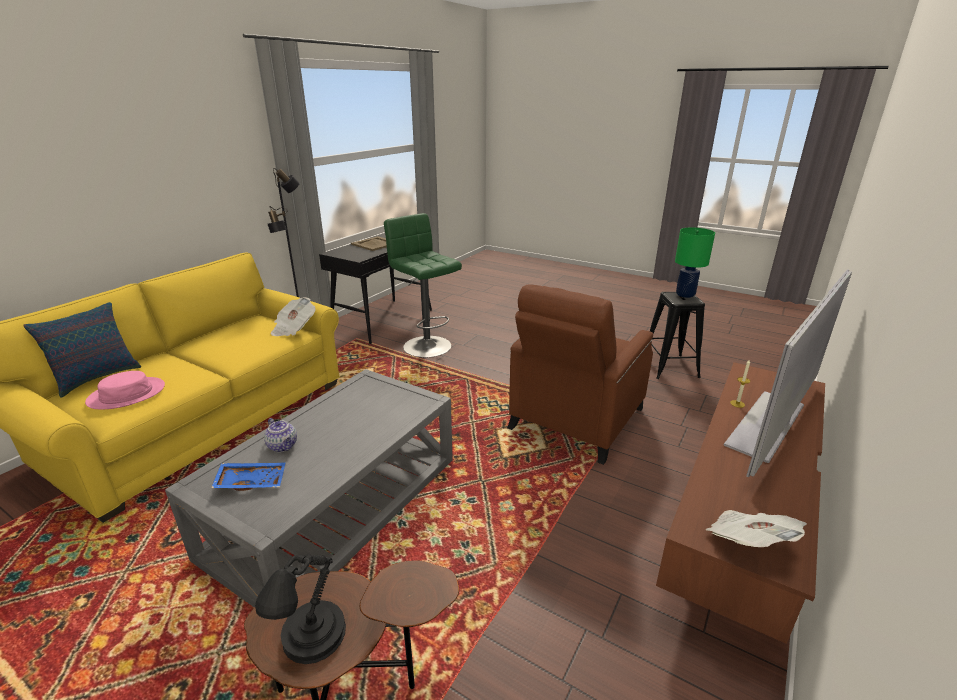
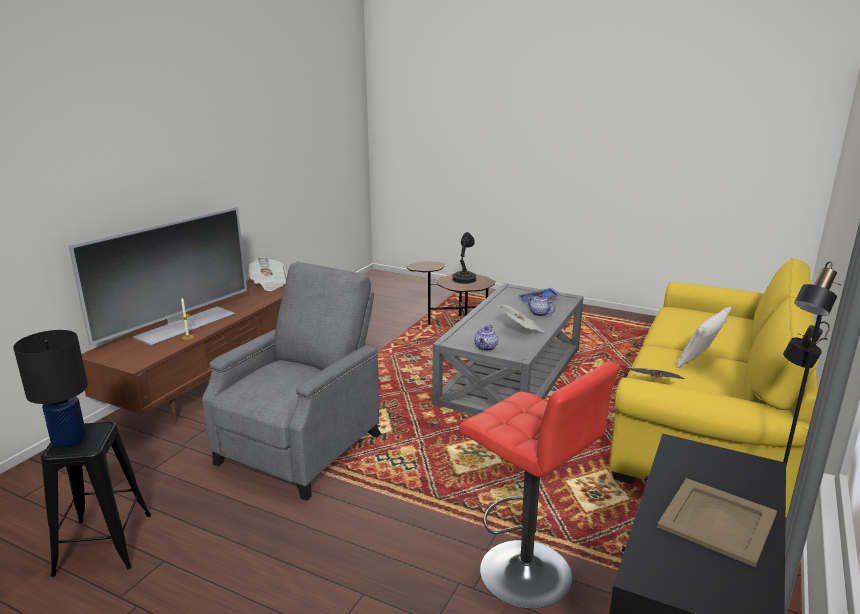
camera: 175 degrees right, 5 degrees down
(98, 378) = (748, 330): blue pillow -> none
(127, 394) = (695, 320): pink hat -> none
(214, 349) = (699, 358): none -> white pillow
(336, 412) = (521, 330): none -> newspaper
(394, 388) = (486, 348): none -> teapot
(427, 346) = (525, 574): green stool -> red stool
(574, 420) = (304, 446): brown armchair -> grey armchair
(684, 295) = (70, 442): green table lamp -> black table lamp

